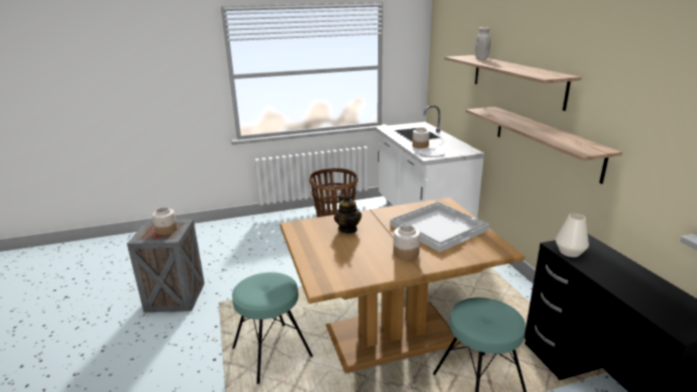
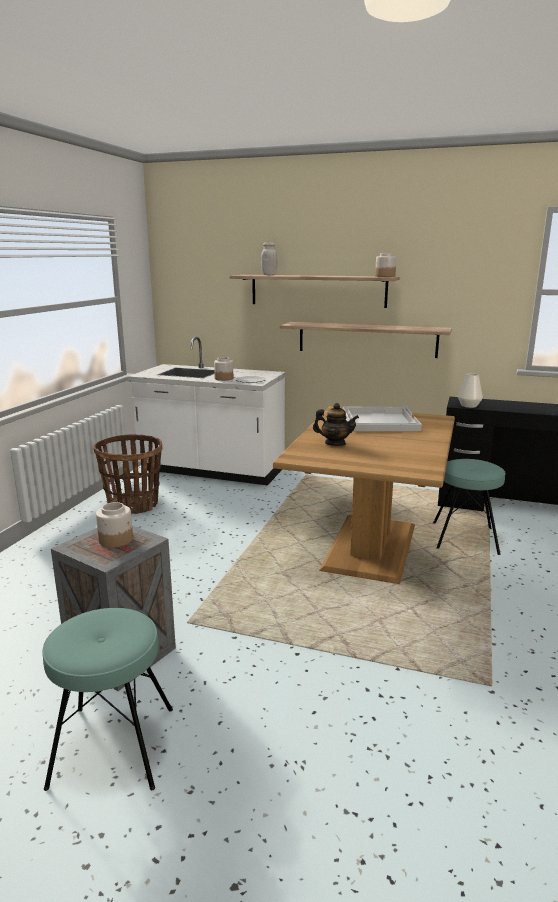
camera: 55 degrees left, 5 degrees down
(272, 352) = (327, 613): turquoise stool -> turquoise stool (113, 746)
(405, 253) = (409, 439): jar -> jar (385, 276)

